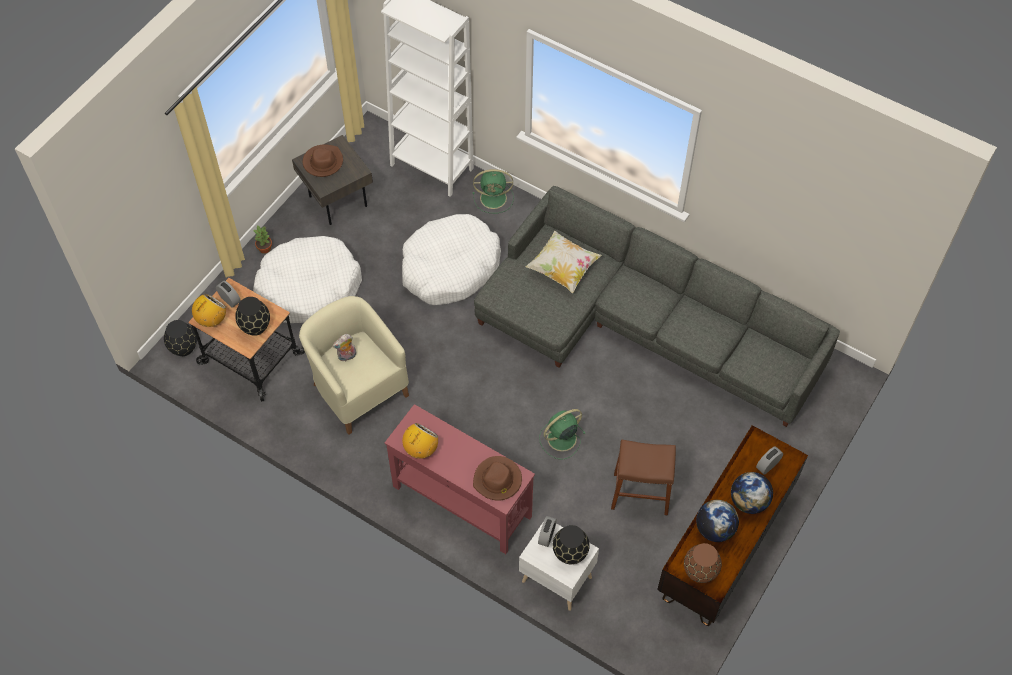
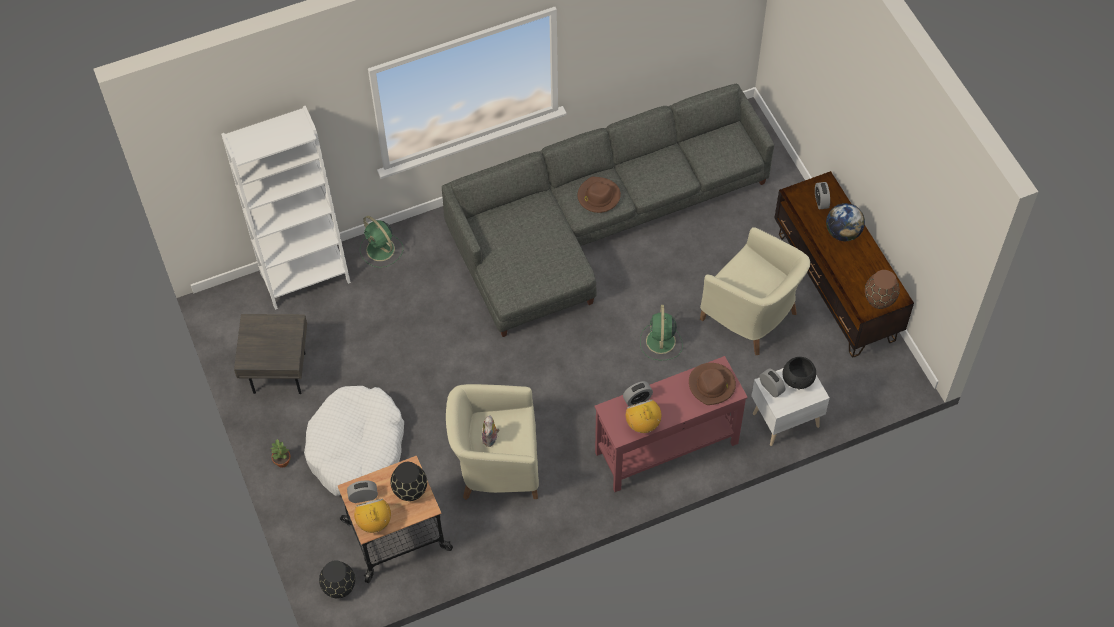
camera: 55 degrees left, 0 degrees up
(323, 162) = (259, 346): brown hat -> brown hat (598, 196)
(442, 432) = (637, 399): none -> alarm clock
(450, 268) = (427, 325): white dog bed -> none
(494, 198) = (381, 250): green fan -> green fan turned 105 degrees clockwise
(563, 269) = (525, 232): pillow -> none
(570, 553) = (798, 380): black vase -> black bowl
(640, 493) = (751, 316): brown stool -> beige armchair
(714, 529) = (850, 269): globe -> none

